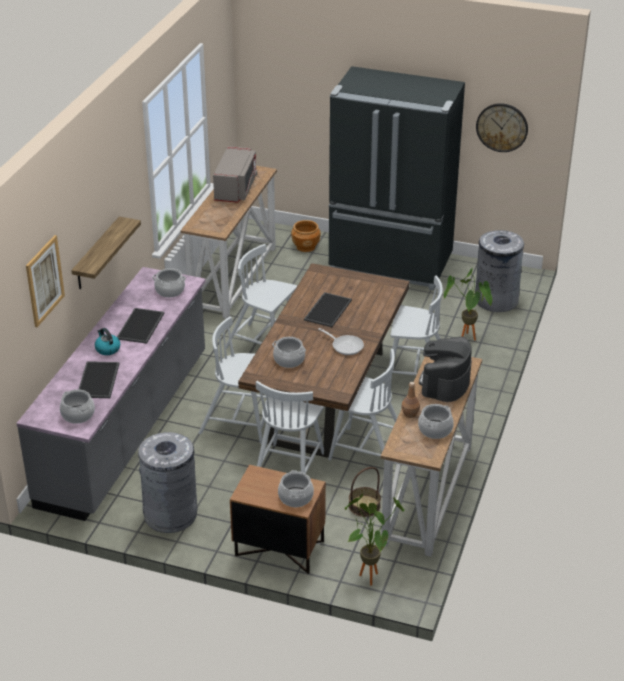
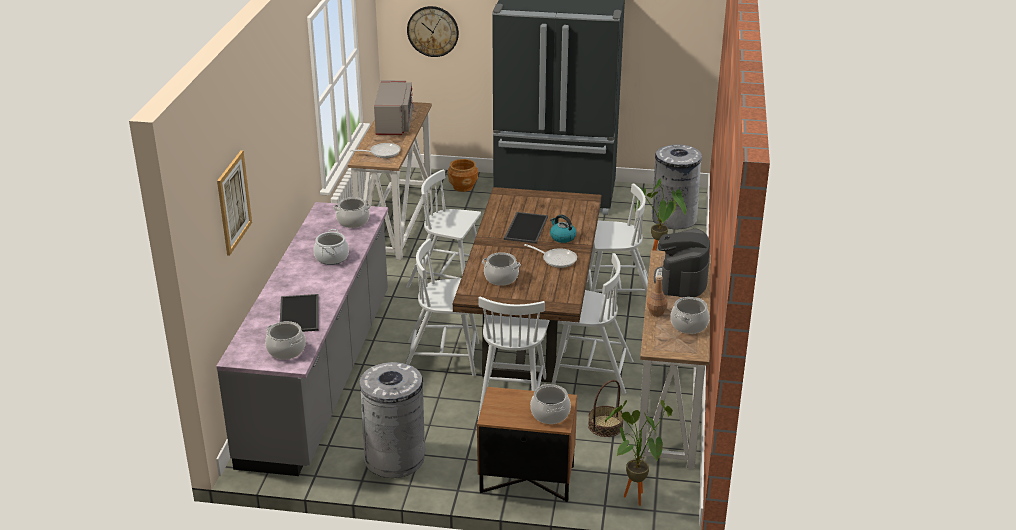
camera: 10 degrees left, 5 degrees down
(97, 254) = (276, 181): shelf -> none
(107, 349) = (300, 282): kettle -> kettle (562, 237)
(141, 326) = (332, 257): tray -> cooking pot
(215, 220) = (382, 153): none -> frying pan
(502, 127) = (664, 40): wall clock -> wall clock (433, 31)

